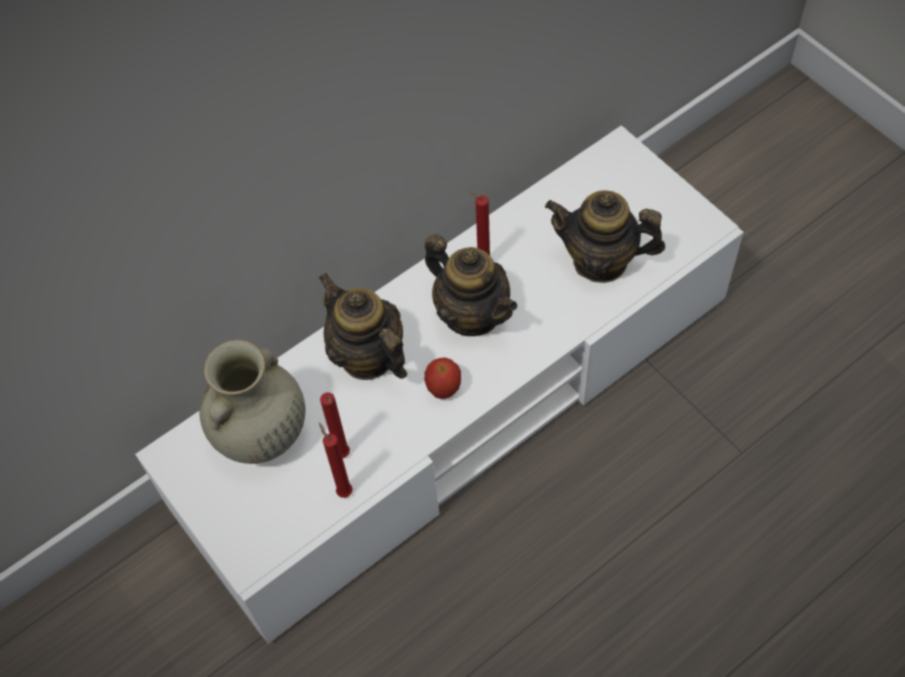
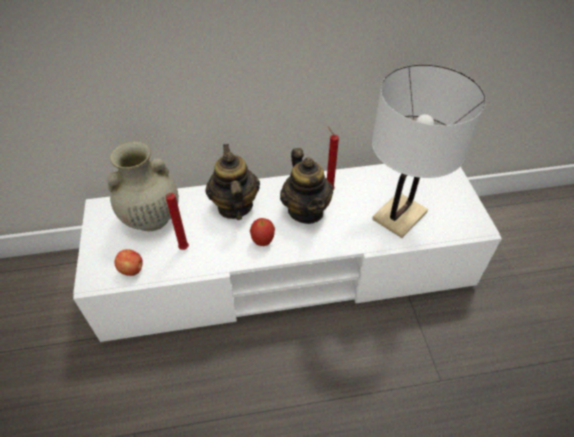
camera: 25 degrees right, 10 degrees down
(294, 520) = (132, 270): none -> apple
(343, 490) = (169, 267): red candle -> none
(600, 261) = (399, 216): teapot -> white table lamp

